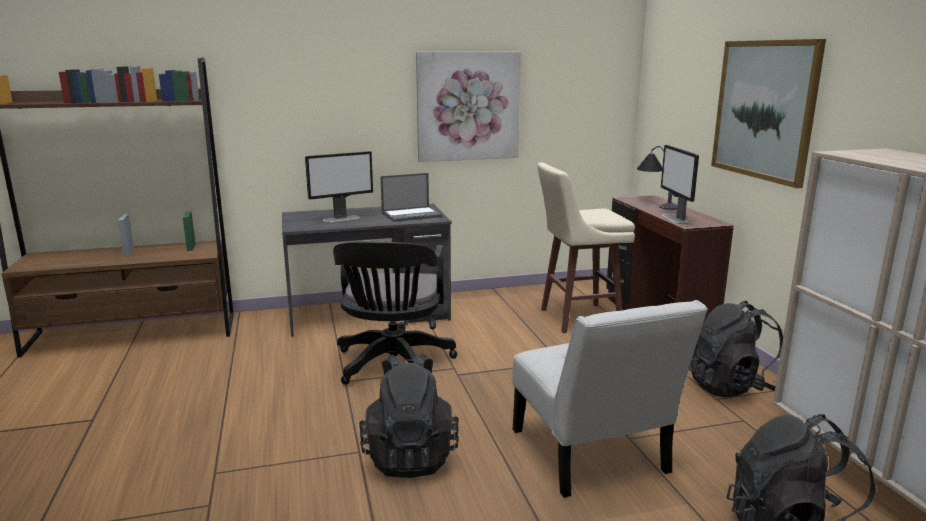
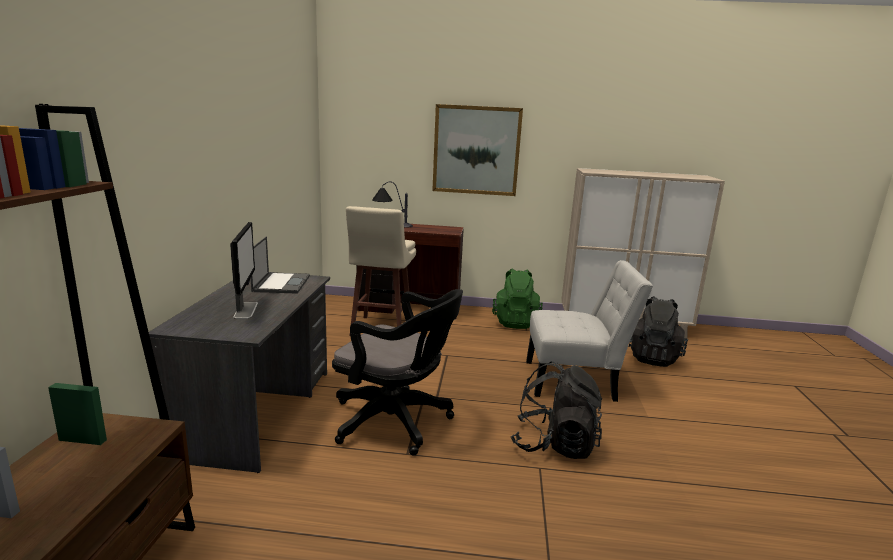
camera: 70 degrees left, 0 degrees up
(468, 106) = (255, 161): picture -> none
(675, 219) = (437, 231): monitor -> none
(732, 387) = (515, 322): black backpack -> green backpack

